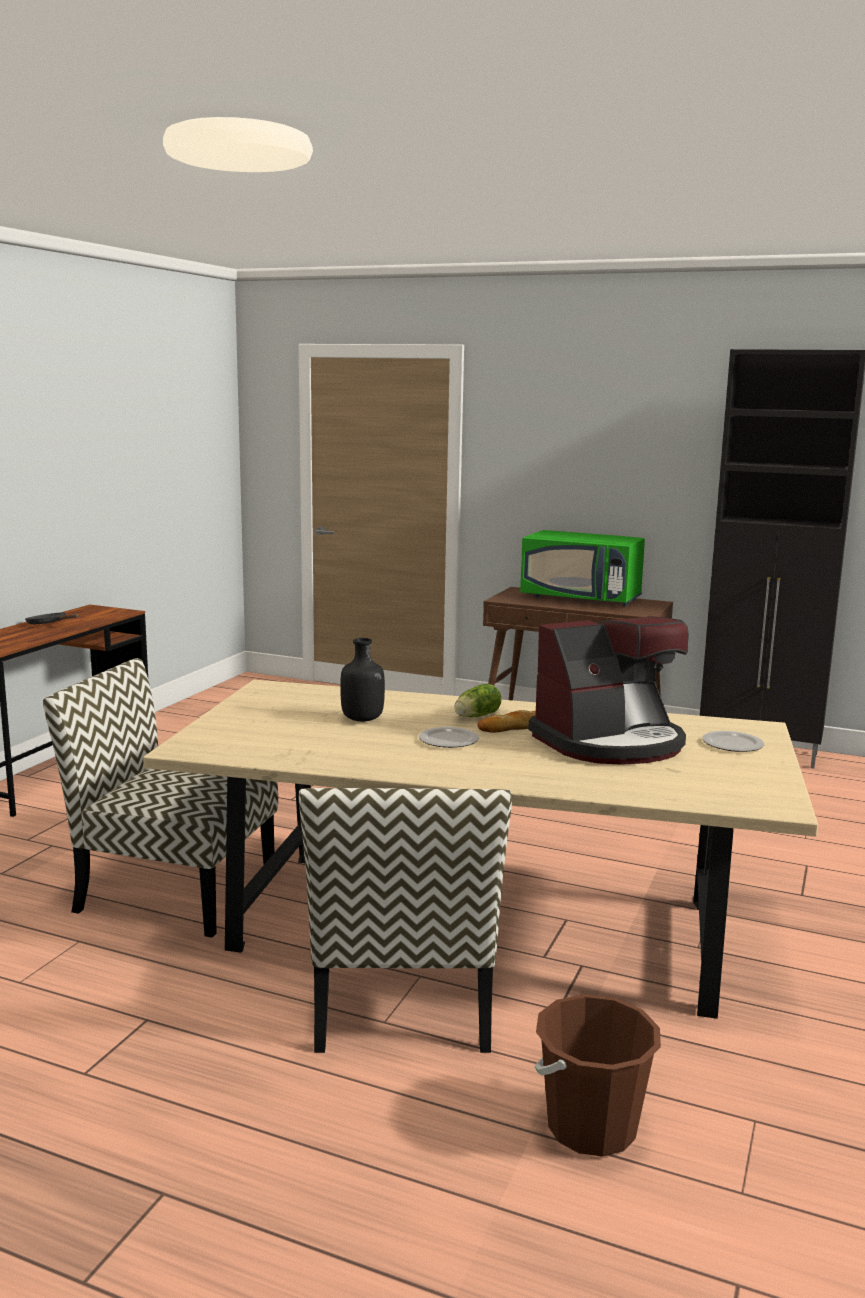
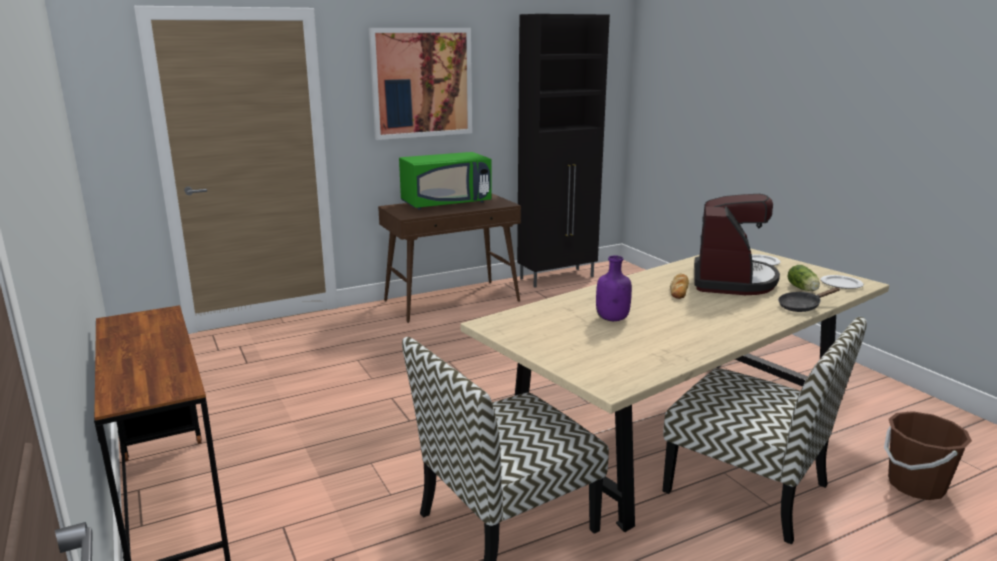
camera: 50 degrees left, 5 degrees up
(49, 624) = (135, 349): black frying pan -> black frying pan (802, 306)
(363, 719) = (613, 319): black bottle -> purple bottle
(448, 740) = (684, 311): plate -> plate (840, 284)
(475, 716) = (645, 292): lettuce -> lettuce (803, 289)
(586, 439) = (422, 83): none -> picture

